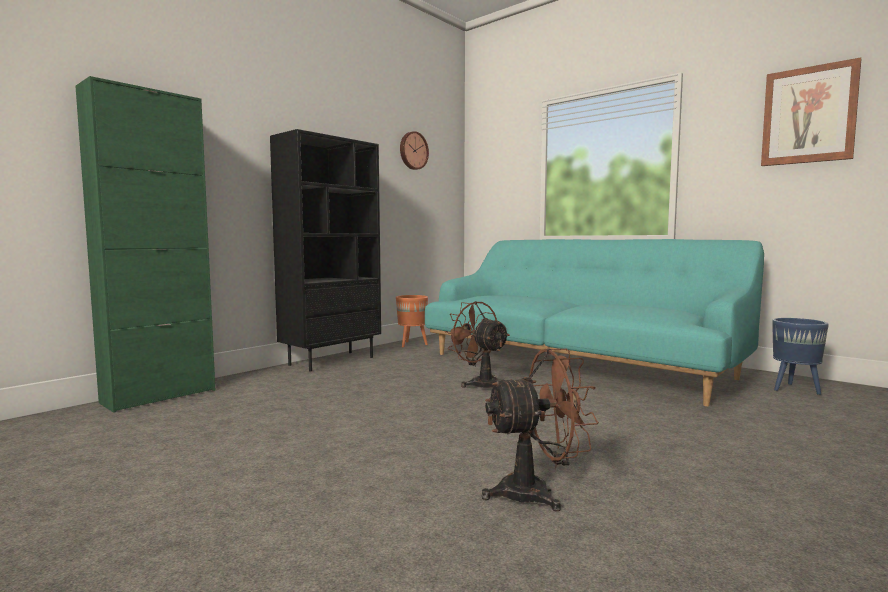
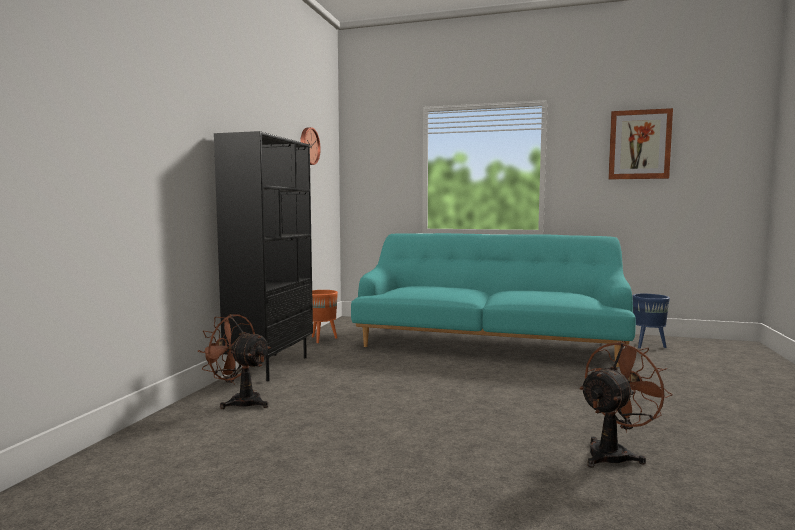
camera: 25 degrees left, 0 degrees up
(159, 396) = (145, 434): green cabinet -> none
(479, 384) = (442, 371): brown fan -> brown fan (239, 401)

